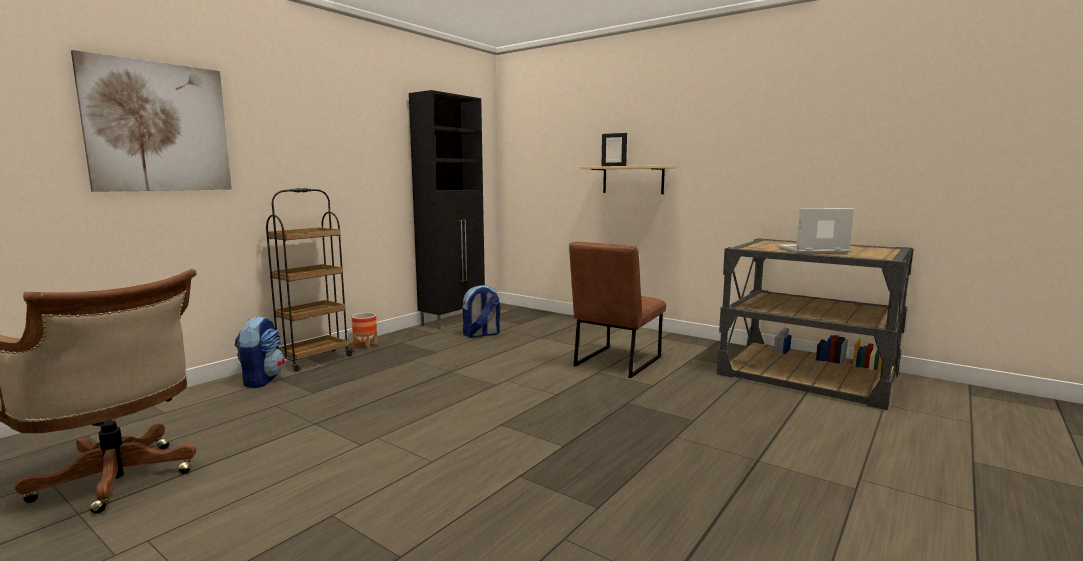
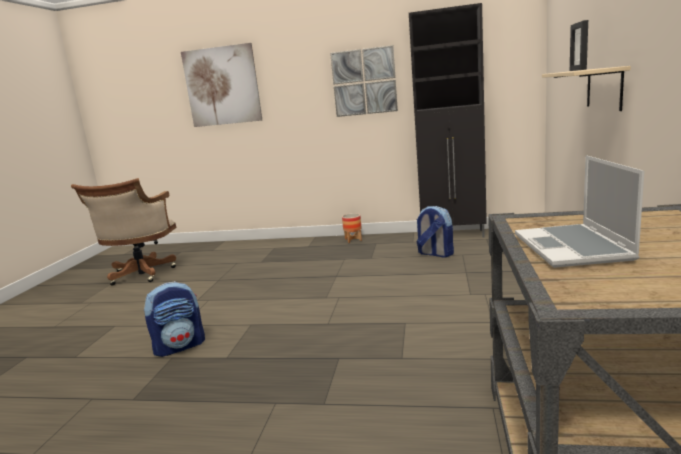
camera: 65 degrees right, 5 degrees up
(262, 380) = (269, 246): backpack -> backpack (180, 346)
(314, 361) = (311, 241): brown cart -> none
(364, 154) = (364, 82): none -> picture
(616, 362) = (447, 322): brown chair -> none
(812, 250) = (573, 248): laptop -> laptop turned 150 degrees counterclockwise

